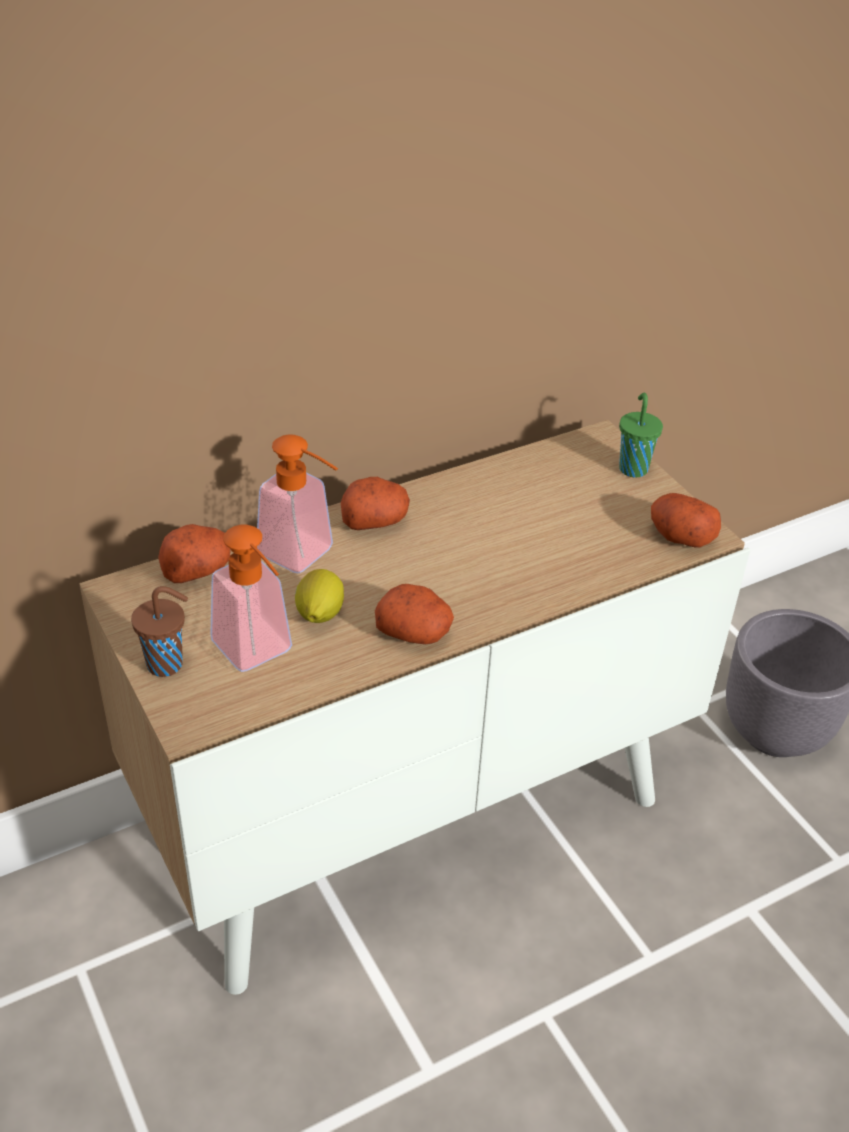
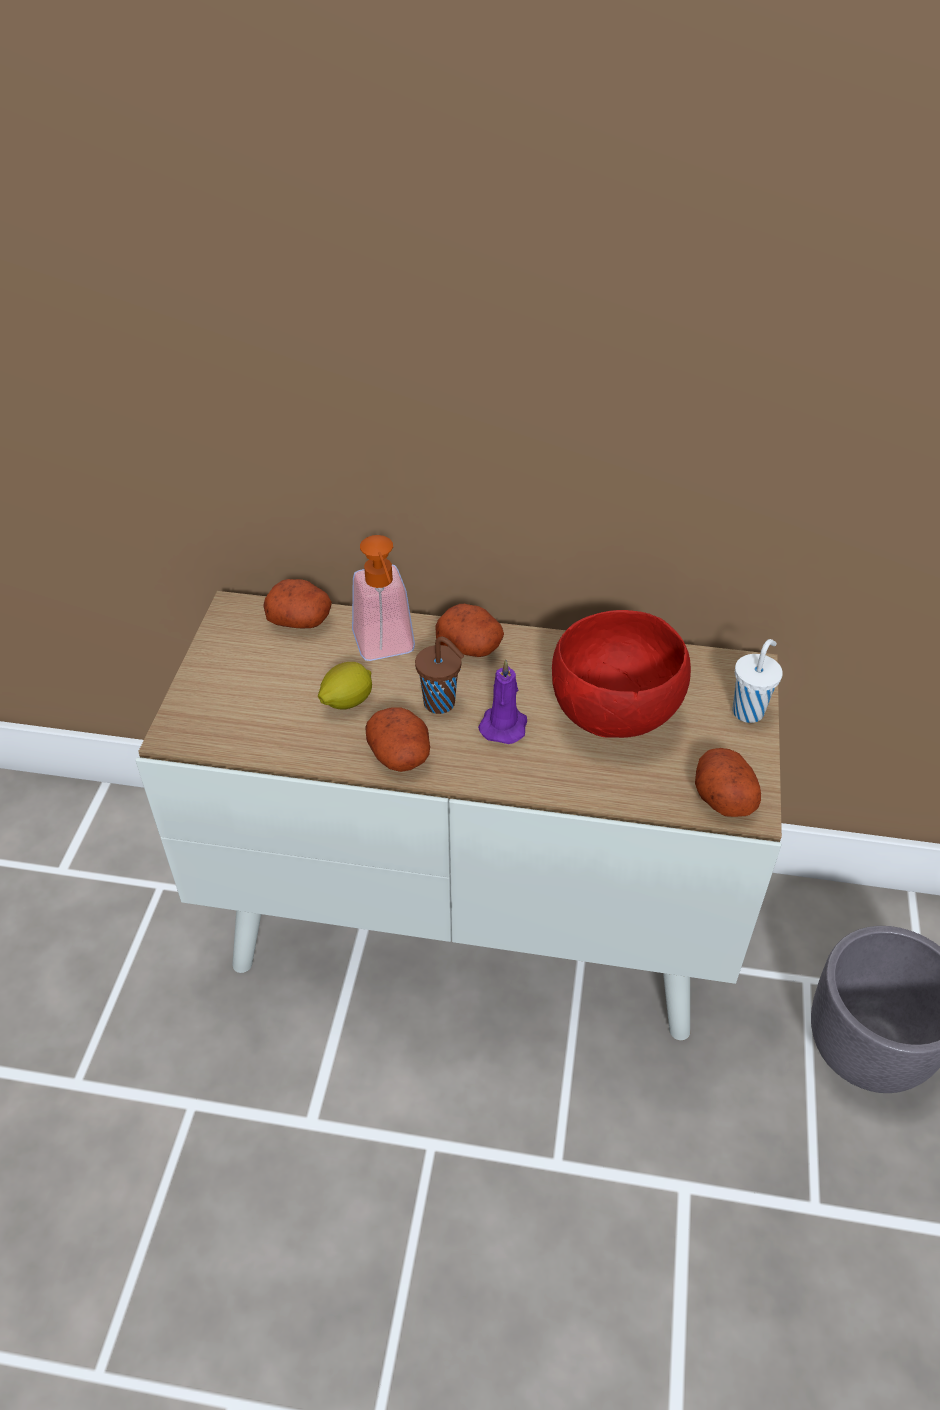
camera: 40 degrees right, 5 degrees up
(167, 664) = (207, 682): brown cup -> brown cup (441, 704)
(259, 654) = (273, 709): soap dispenser -> none
(470, 566) = (504, 724): none -> purple candle
(547, 518) = (616, 716): none -> red bowl
(633, 468) = (749, 710): green cup -> white cup

